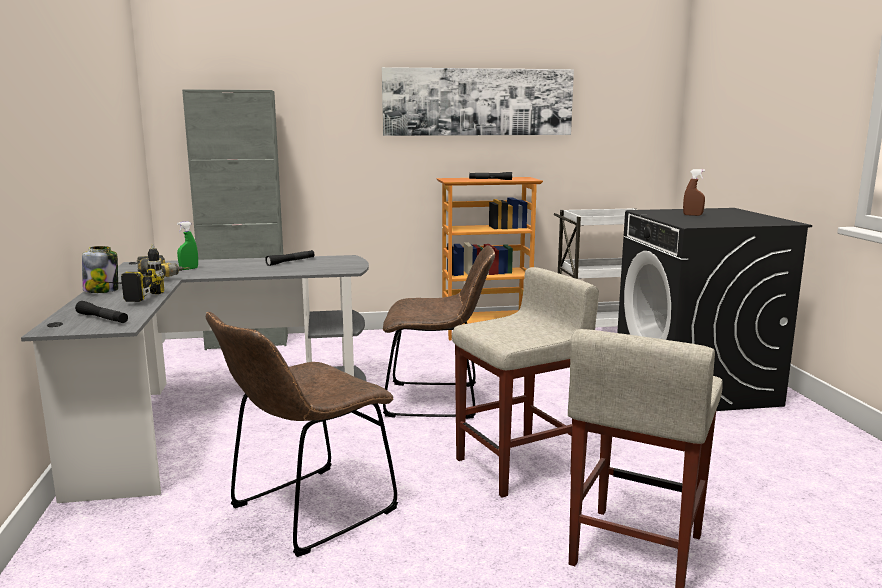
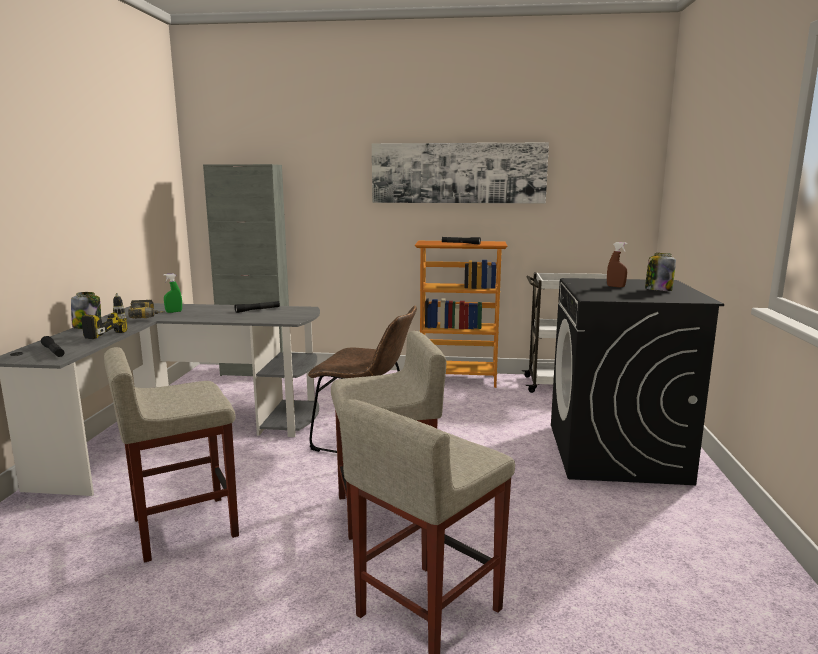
camera: 15 degrees right, 0 degrees up
(306, 512) = (183, 528): brown chair -> beige stool
(735, 216) = (658, 290): none -> jar

